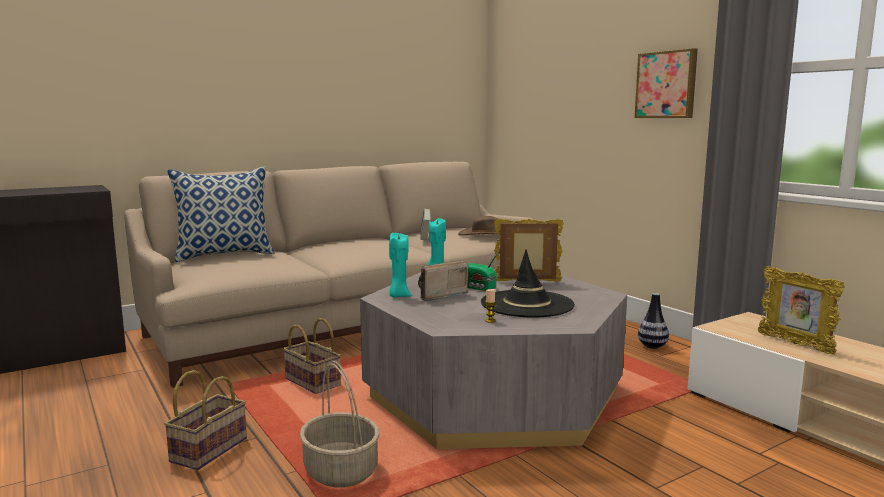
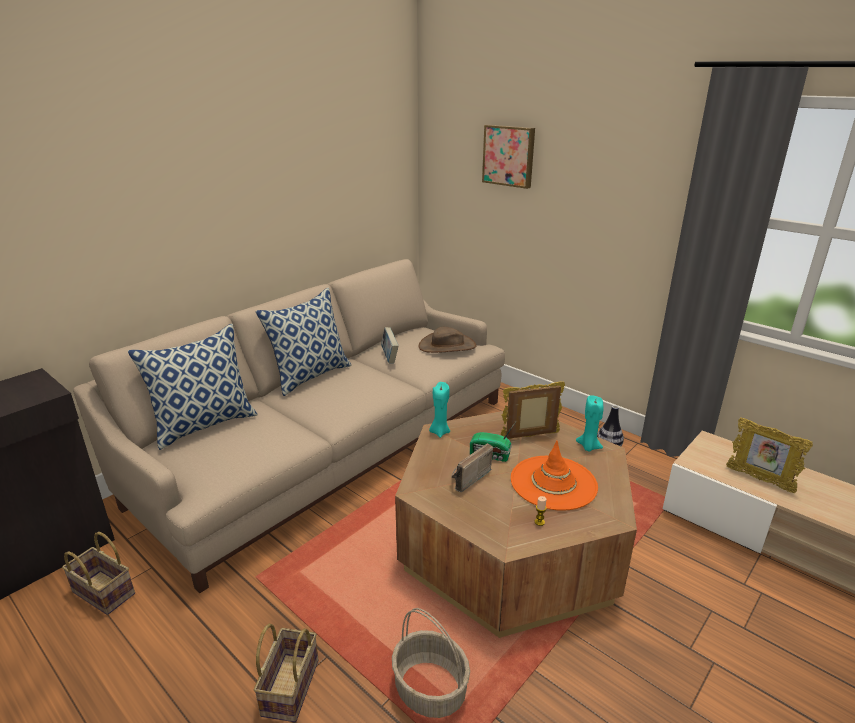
camera: 15 degrees left, 15 degrees up
(310, 383) = (336, 558): basket -> basket (101, 593)
(341, 241) = (310, 375): none -> pillow
(398, 296) = (430, 485): turquoise candle -> turquoise candle (588, 447)
(493, 395) = (510, 545): grey coffee table -> brown coffee table
(527, 304) = (553, 483): black hat -> orange hat
(667, 85) = (627, 211): picture -> picture (509, 155)

